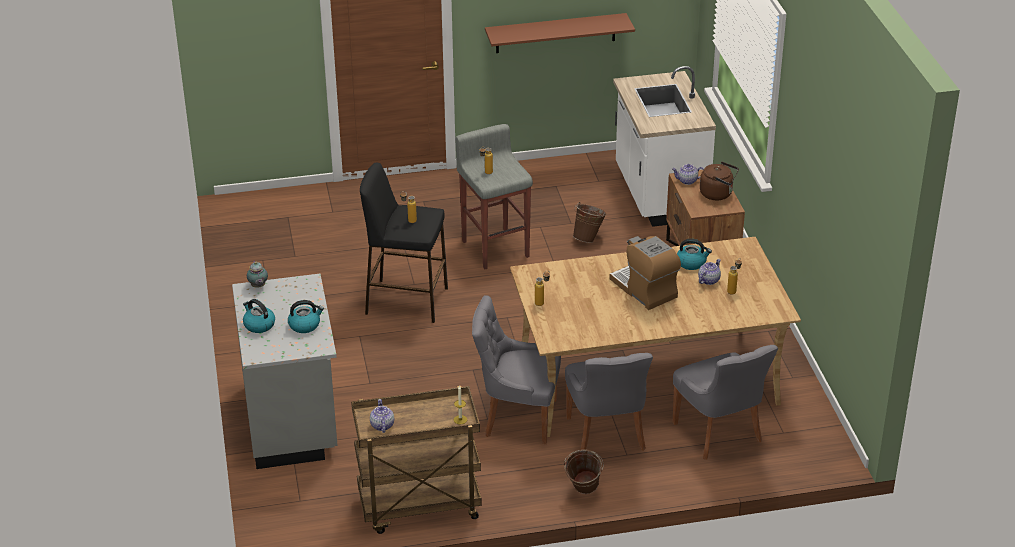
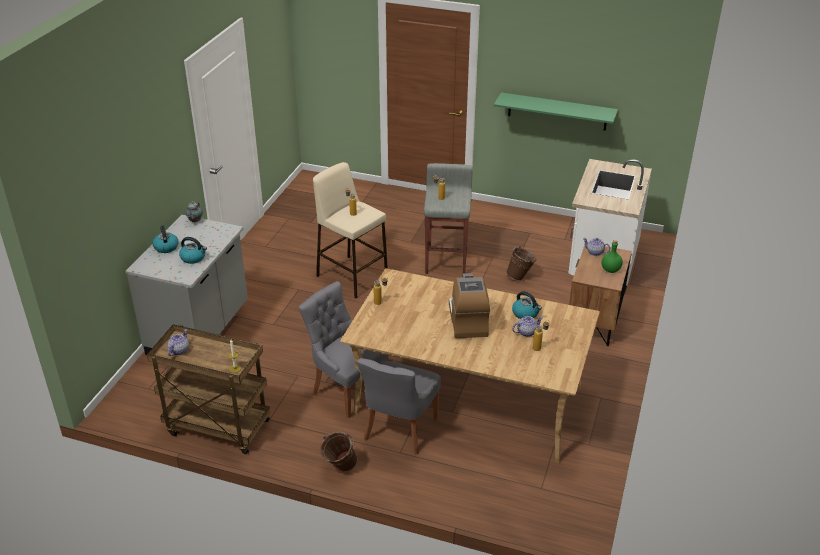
camera: 30 degrees right, 0 degrees up
(406, 301) = (351, 276): black stool -> beige stool
(555, 33) = (557, 111): brown shelf -> green shelf
(718, 194) = (611, 270): brown kettle -> green bottle
(719, 434) = (487, 466): grey chair -> none

